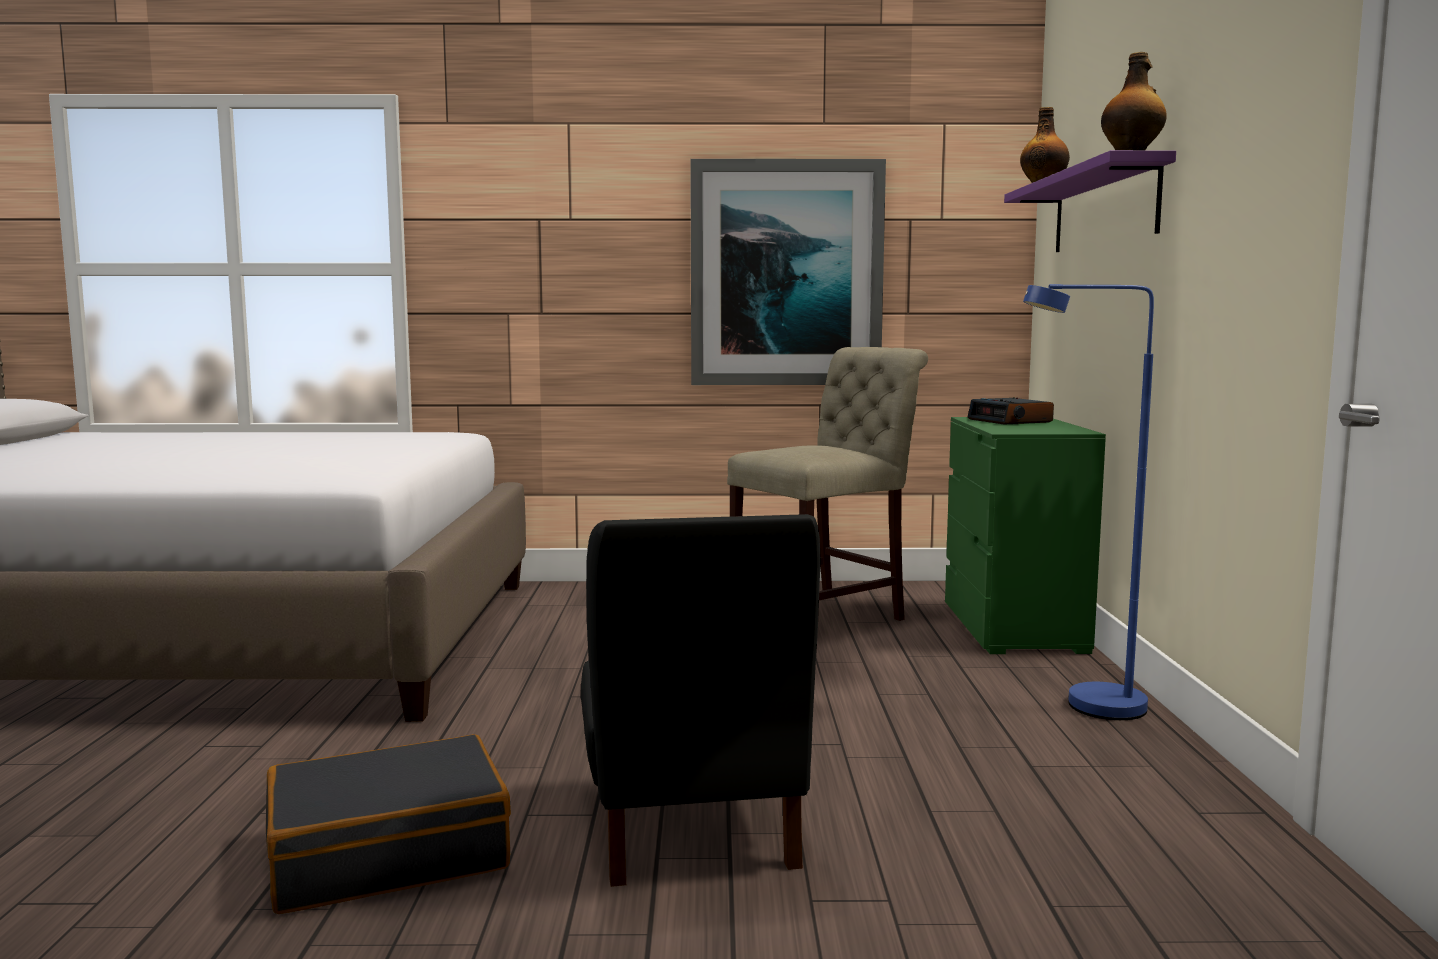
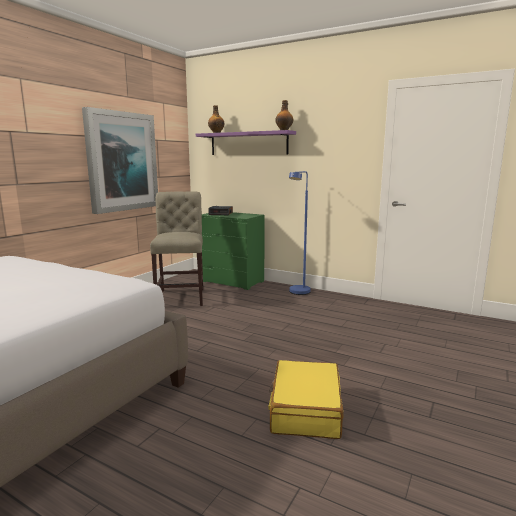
camera: 60 degrees left, 5 degrees up
(388, 852) = (305, 409): black suitcase -> yellow suitcase
(692, 827) = (327, 356): black chair -> none

